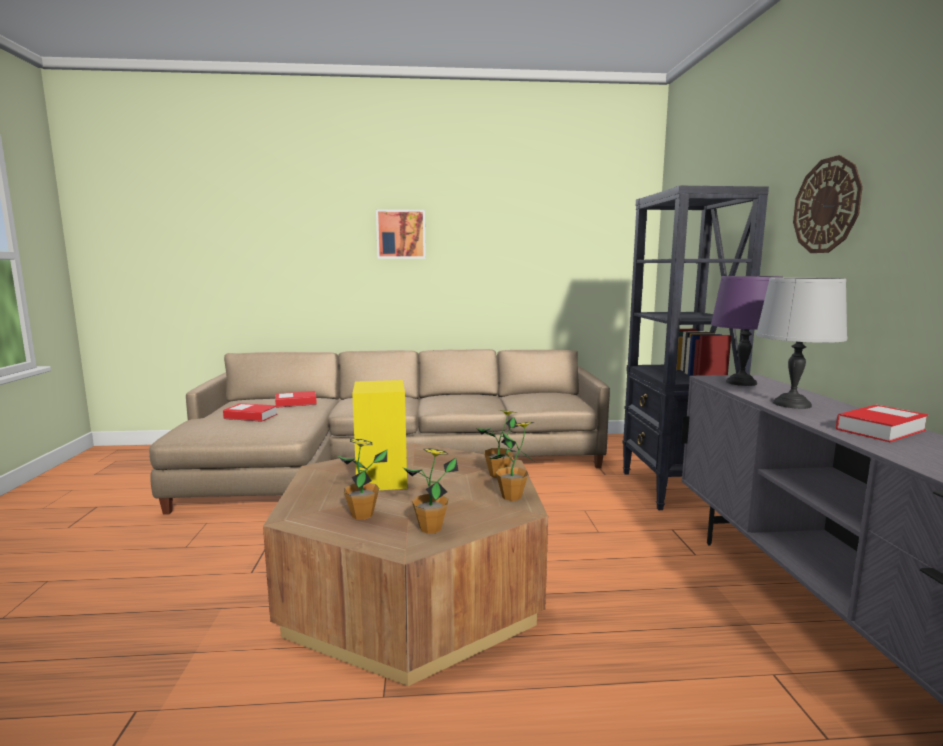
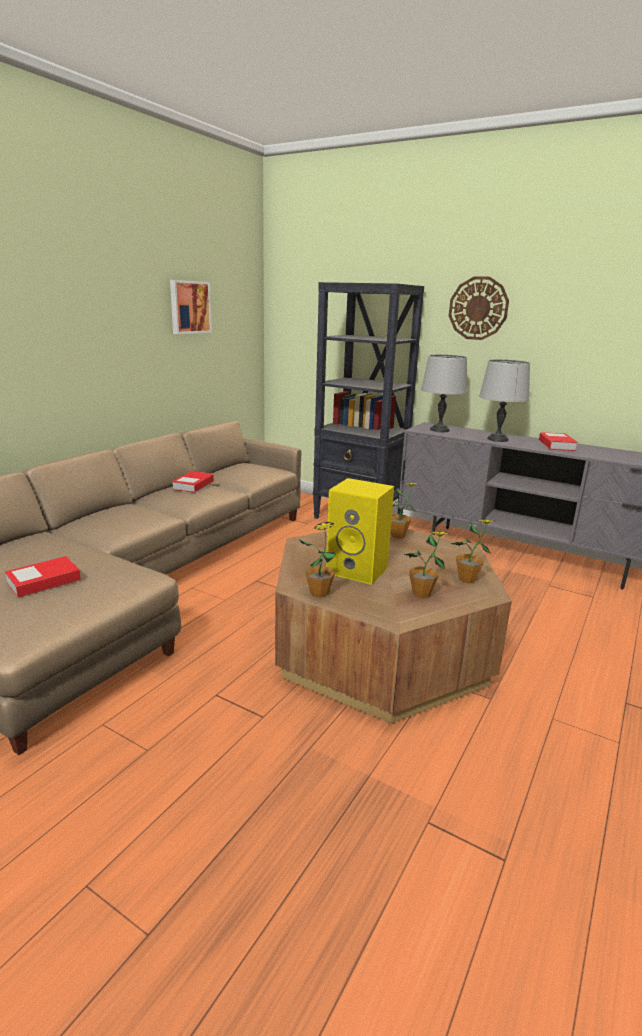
camera: 55 degrees left, 10 degrees up
(296, 403) = (39, 549): book -> book (193, 485)
(401, 234) = (56, 301): picture -> picture (189, 307)
(511, 497) = (441, 544): potted plant -> potted plant (319, 593)
(741, 383) = (440, 430): purple table lamp -> grey table lamp

